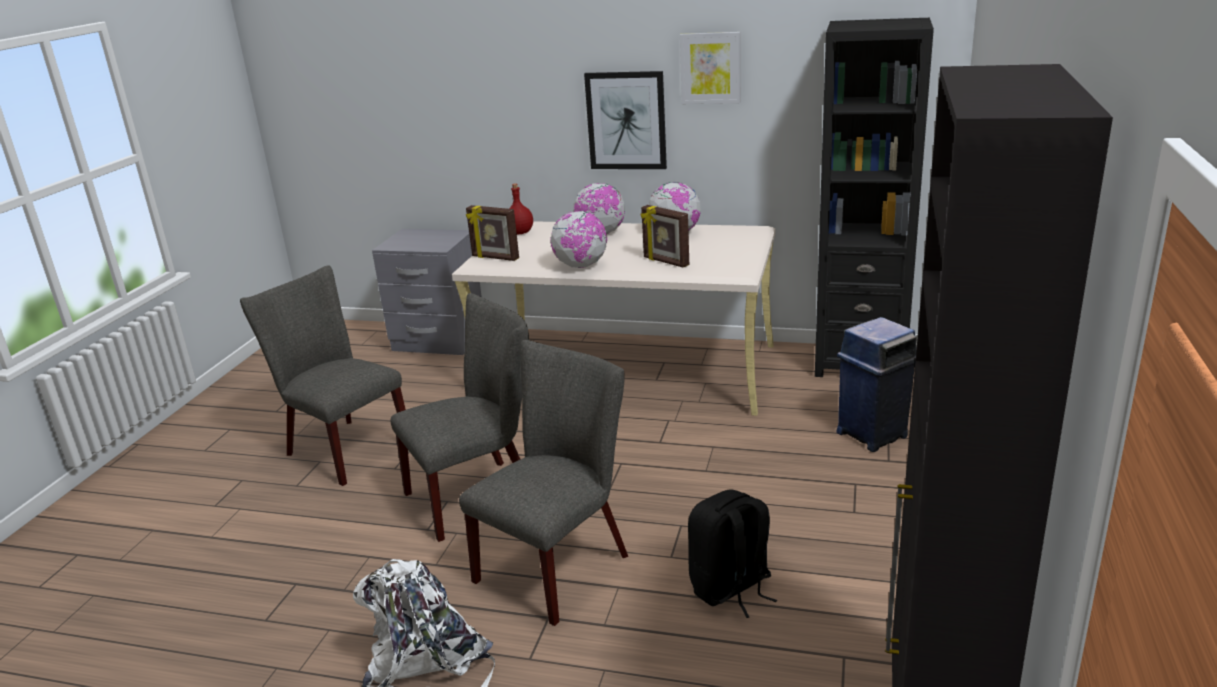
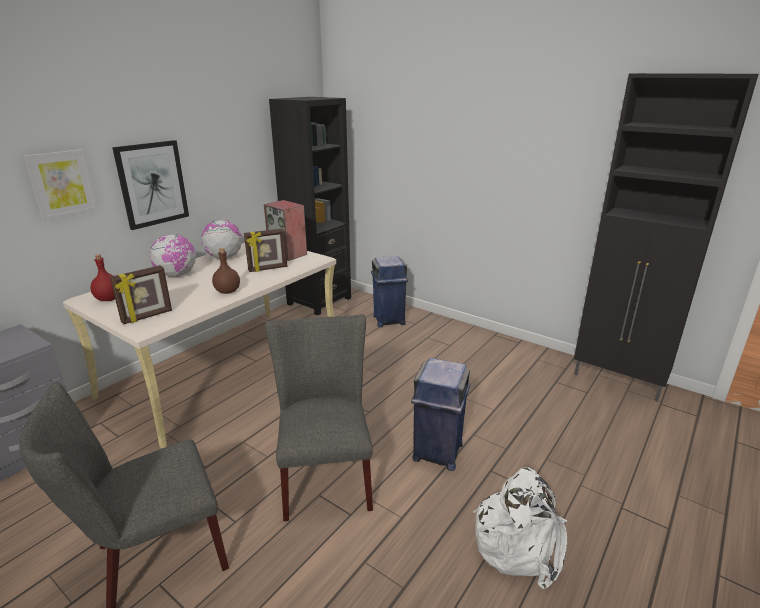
camera: 70 degrees left, 0 degrees up
(559, 563) = (437, 452): grey chair -> blue trash can
(581, 266) = (228, 291): globe -> brown bottle
(710, 68) = (206, 135): picture -> picture (61, 183)
(729, 256) = (288, 254): none -> speaker
(731, 589) = (493, 396): black backpack -> none

